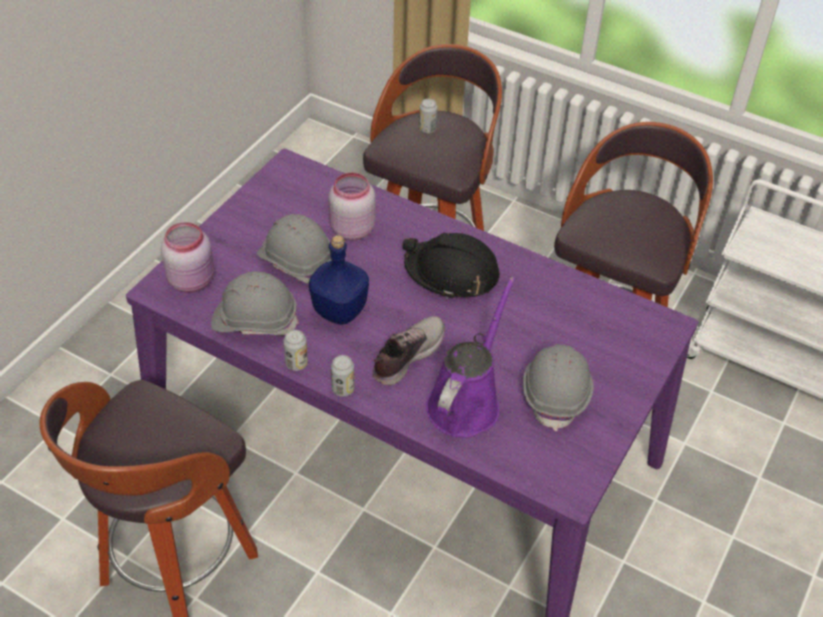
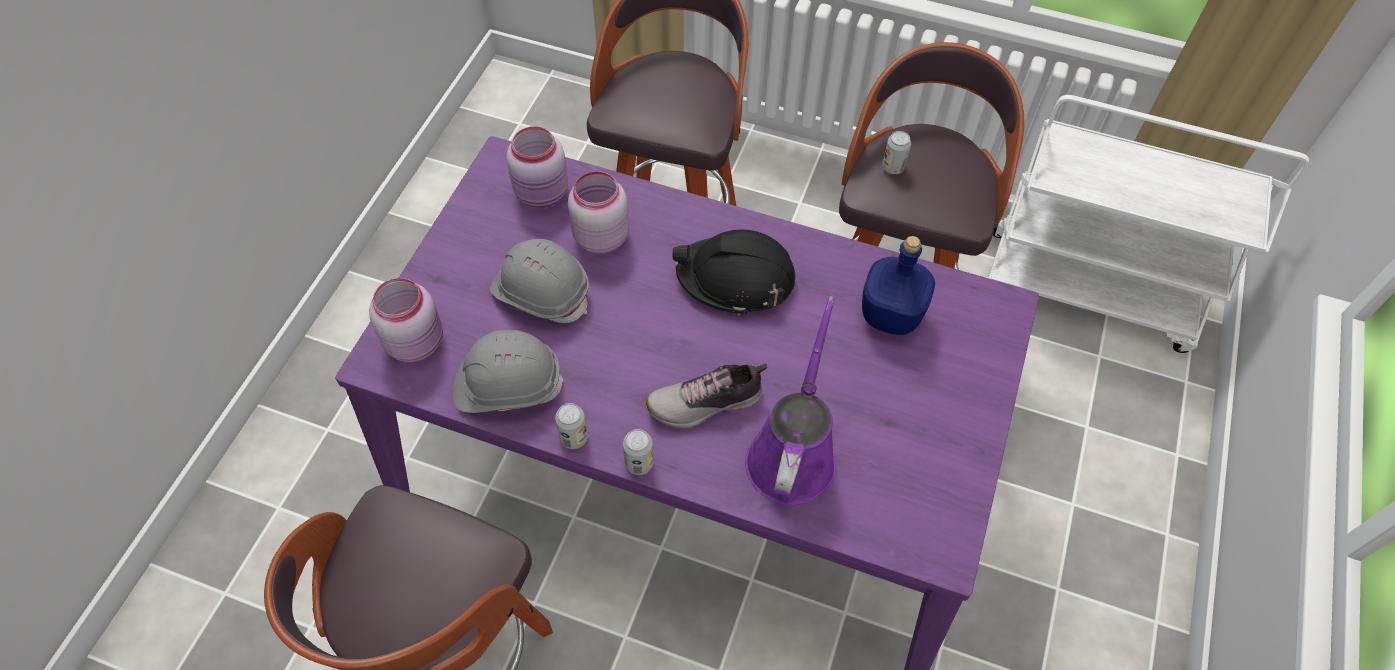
camera: 10 degrees left, 10 degrees up
(314, 193) = (543, 194): none -> pink jar
(340, 311) = (612, 354): blue bottle -> blue bottle (892, 316)
(406, 356) = (706, 403): shoe -> shoe turned 135 degrees counterclockwise
(427, 129) = (658, 79): can -> can (893, 167)
(556, 394) = (896, 423): grey hard hat -> none

